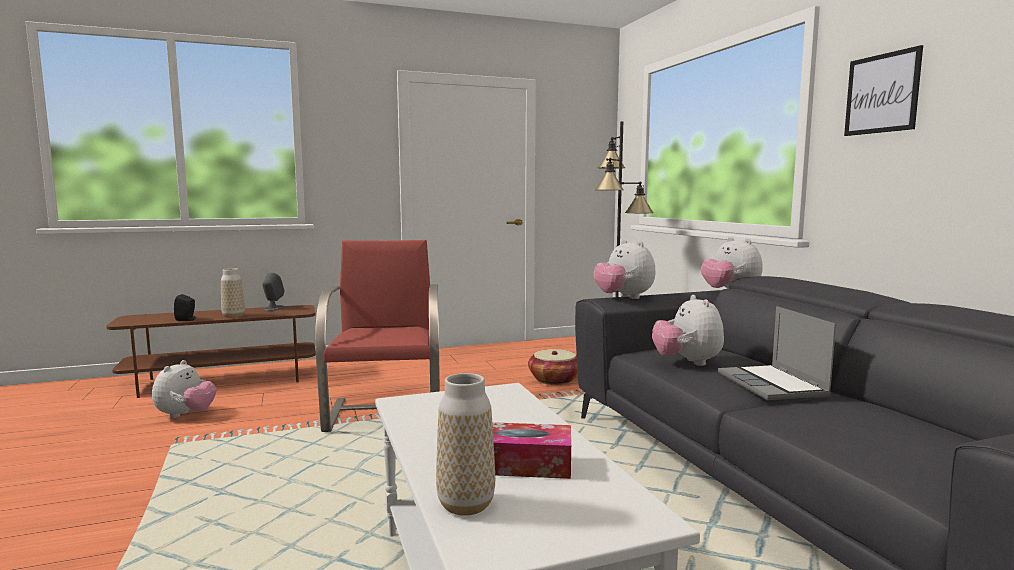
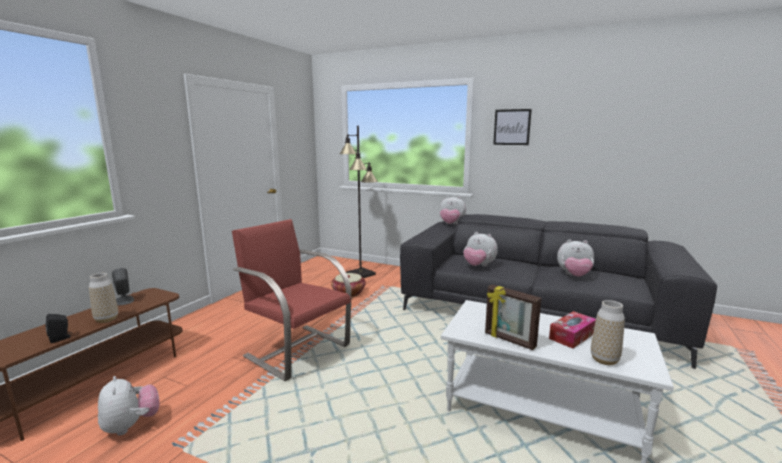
camera: 45 degrees left, 5 degrees up
(422, 432) = (509, 340): none -> picture frame
(623, 298) = (425, 237): plush toy -> plush toy (574, 276)
(773, 385) = (525, 268): laptop -> none

